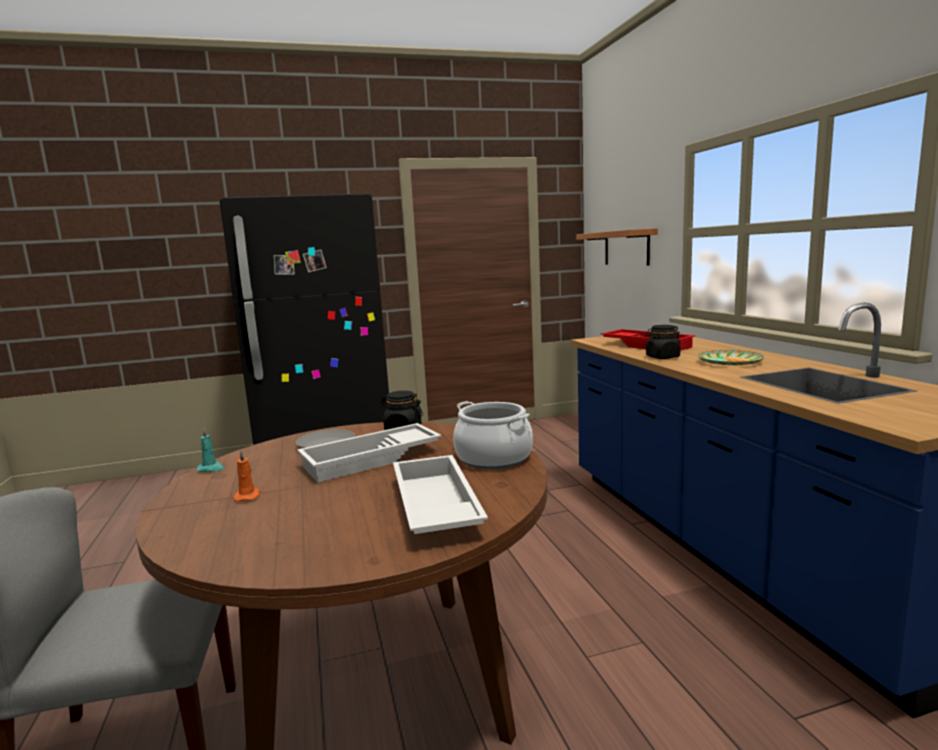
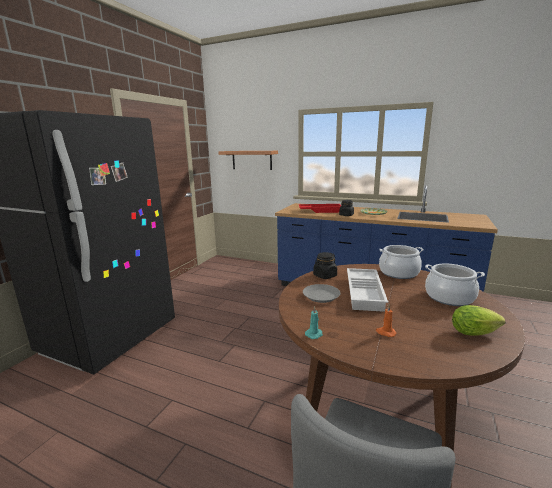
camera: 50 degrees left, 5 degrees up
(302, 547) = (476, 333): none -> lettuce
(433, 507) = (449, 297): white tray -> cooking pot

